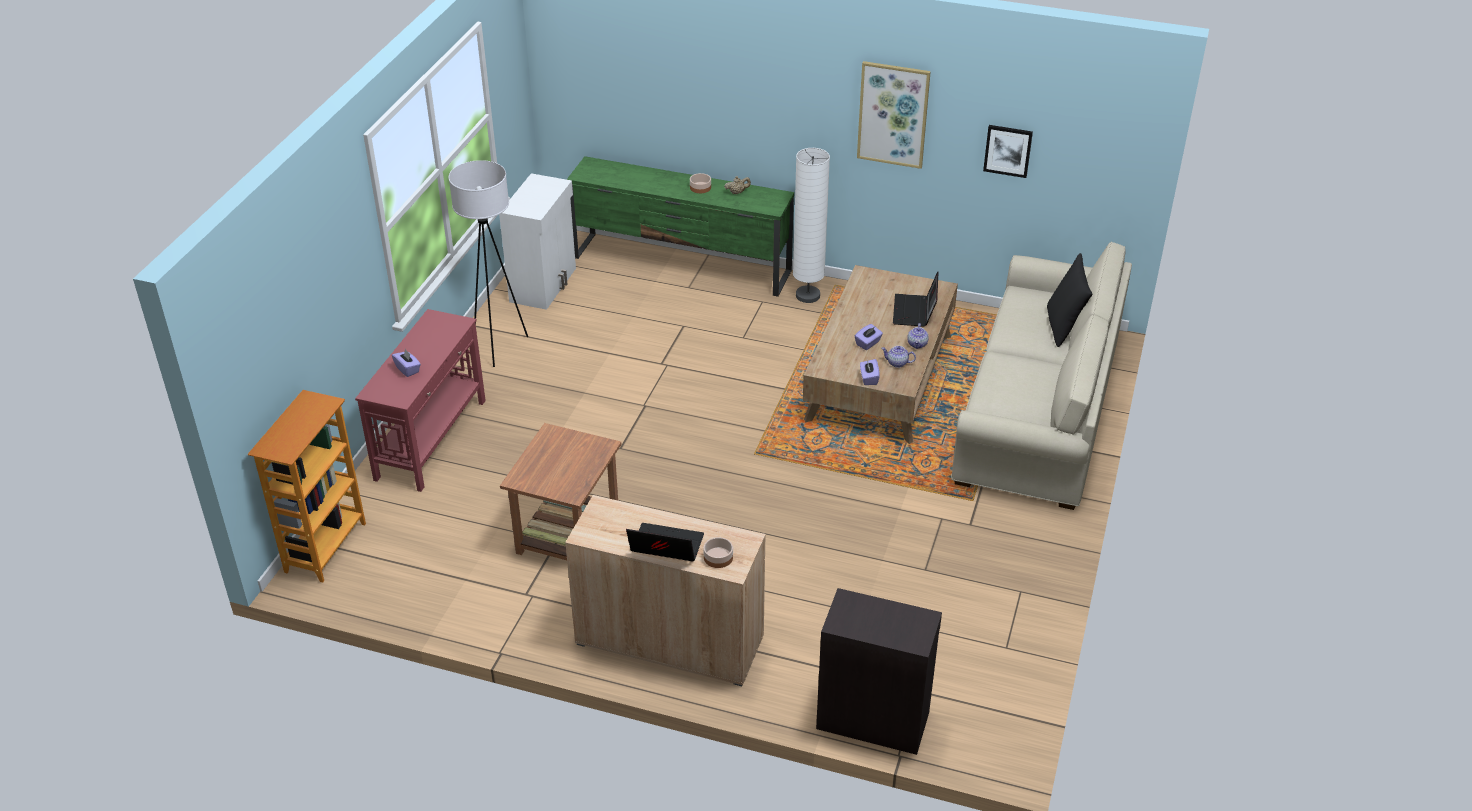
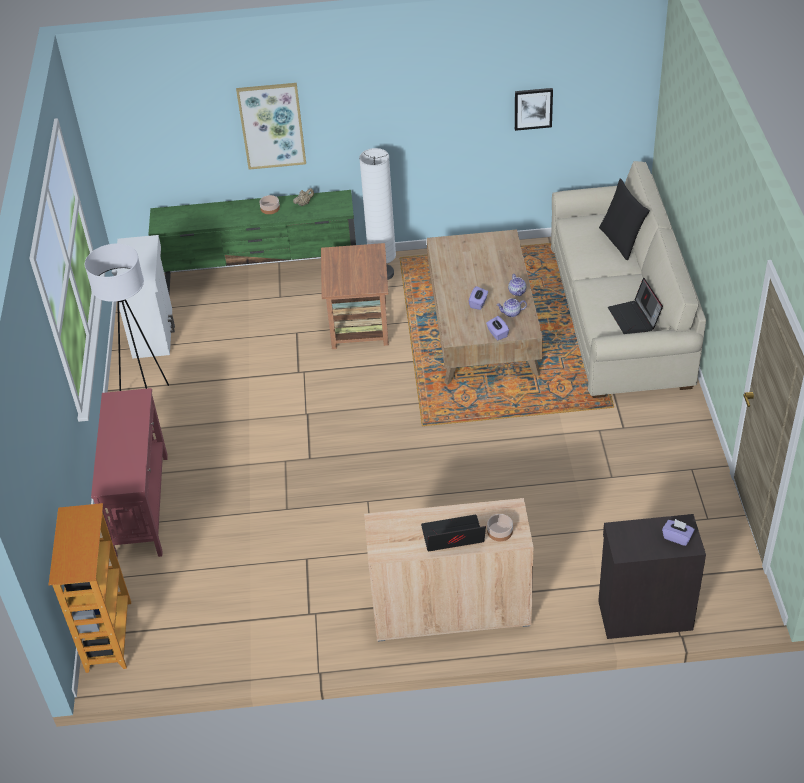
camera: 20 degrees left, 5 degrees up
(408, 369) = (121, 454): purple tissue box -> purple tissue box (677, 537)
(568, 532) = (311, 547): brown side table -> brown side table (359, 324)
(893, 114) = (430, 102): picture -> picture (272, 125)
(915, 312) = (498, 264): laptop -> laptop (634, 319)

